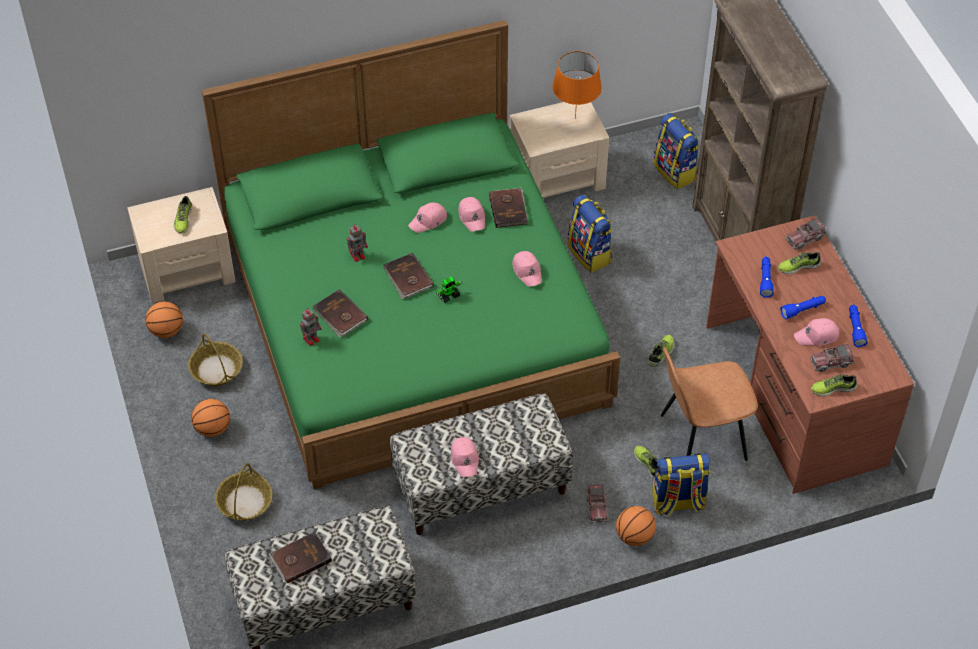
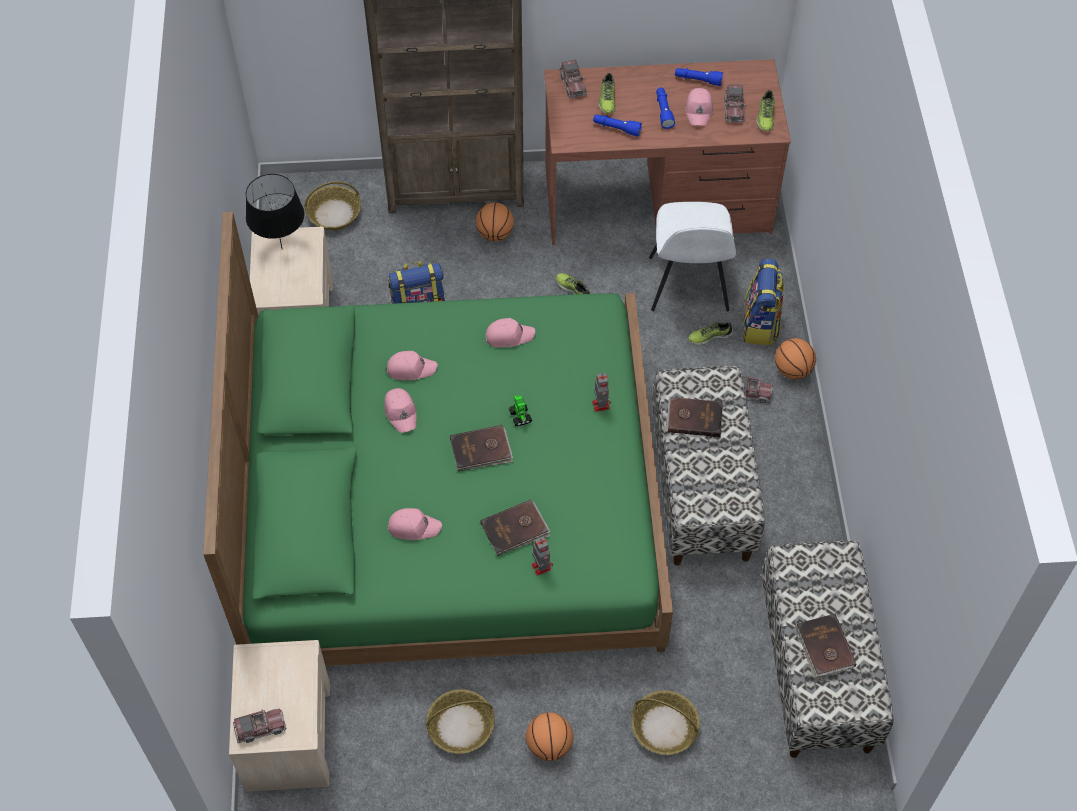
camera: 75 degrees left, 5 degrees up
(150, 218) = (260, 728): none -> toy truck
(166, 331) = (380, 775): basketball -> basketball (495, 234)
(183, 219) = (277, 688): shoe -> none
(358, 255) = (429, 493): toy robot -> toy robot (600, 404)
(465, 459) = (726, 462): pink cap -> pink cap (413, 526)
(509, 209) = (412, 332): brown book -> brown book (694, 418)
(575, 119) = (282, 249): orange table lamp -> black table lamp
(675, 171) = (334, 214): backpack -> basket
(700, 438) = (688, 286): brown chair -> white chair

